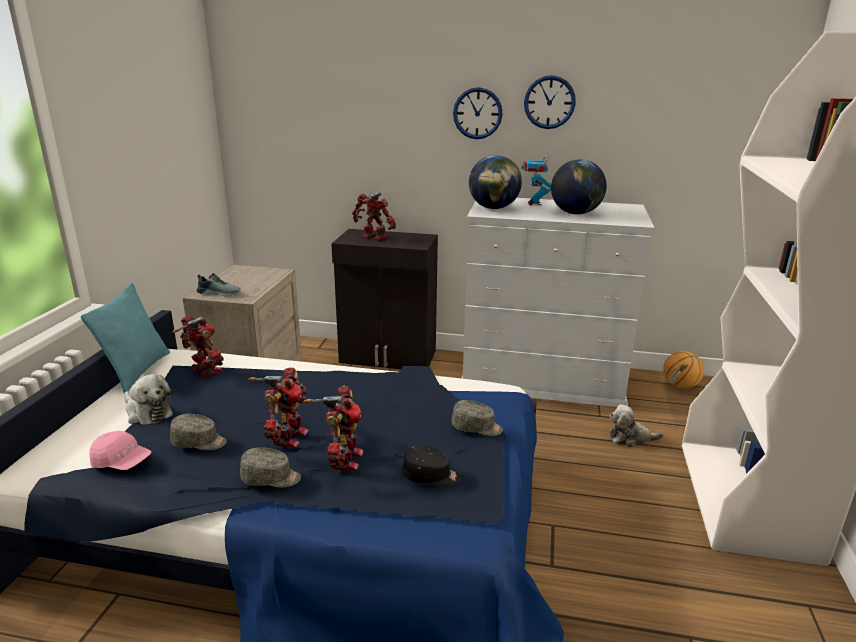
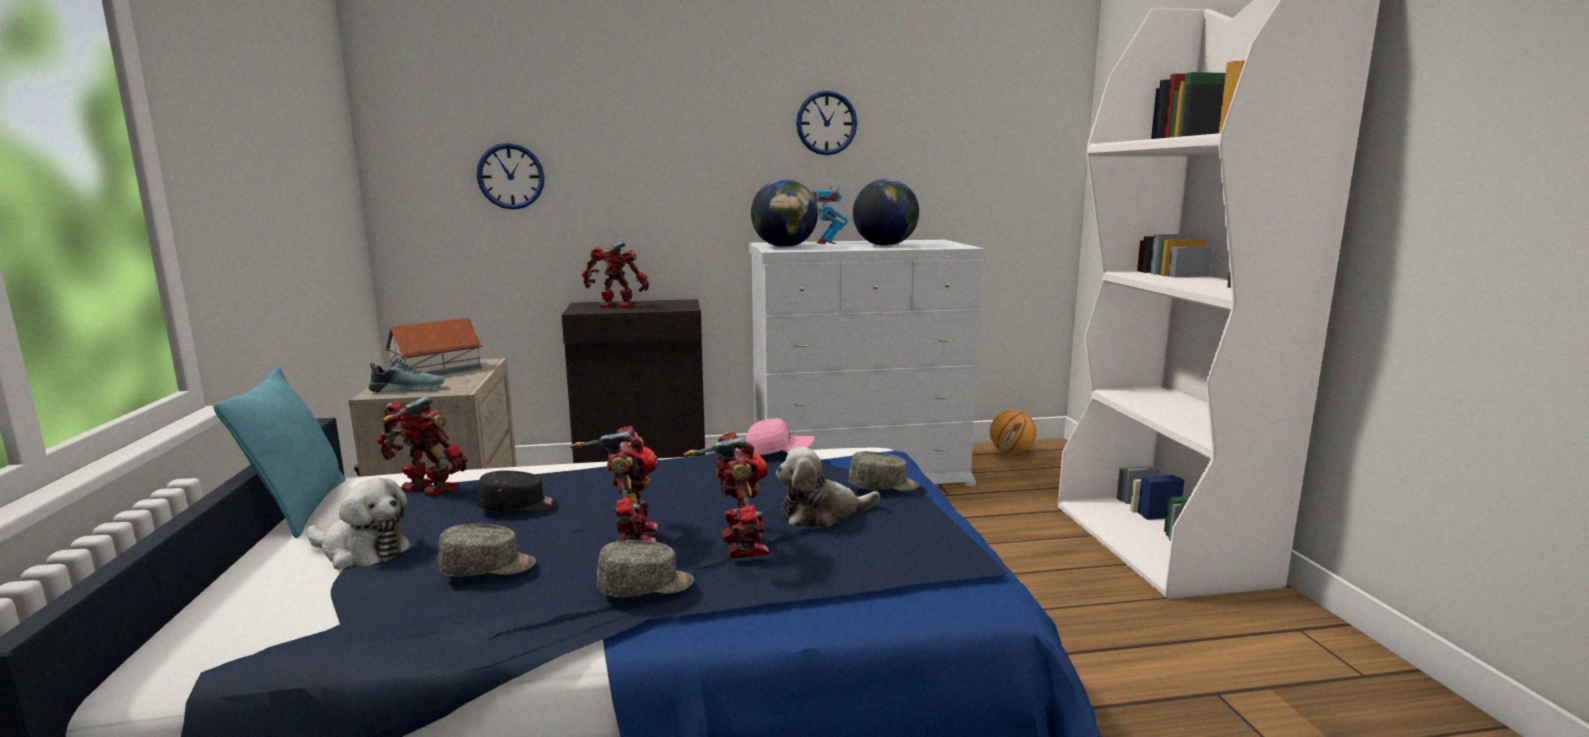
camera: 20 degrees left, 10 degrees down
(122, 462) = (363, 617): pink cap -> pink cap (779, 452)
(245, 276) = (435, 370): none -> toy house
(431, 476) = (872, 544): black cap -> black cap (519, 507)
(477, 113) = (740, 139): wall clock -> wall clock (511, 176)
(630, 438) = (998, 510): plush toy -> plush toy (822, 514)

